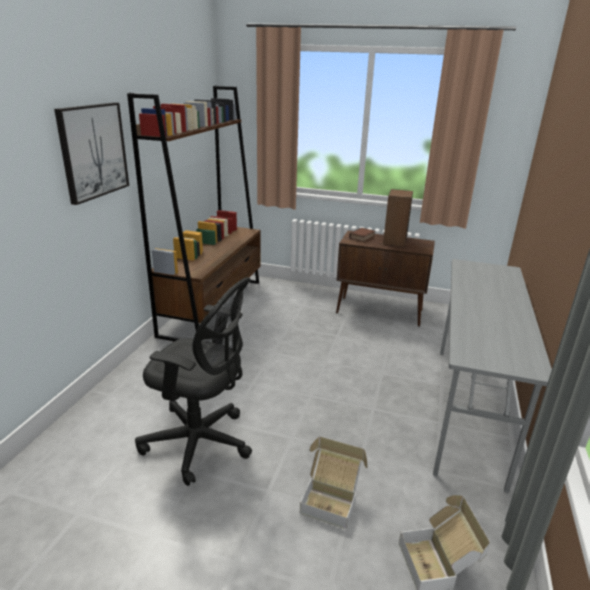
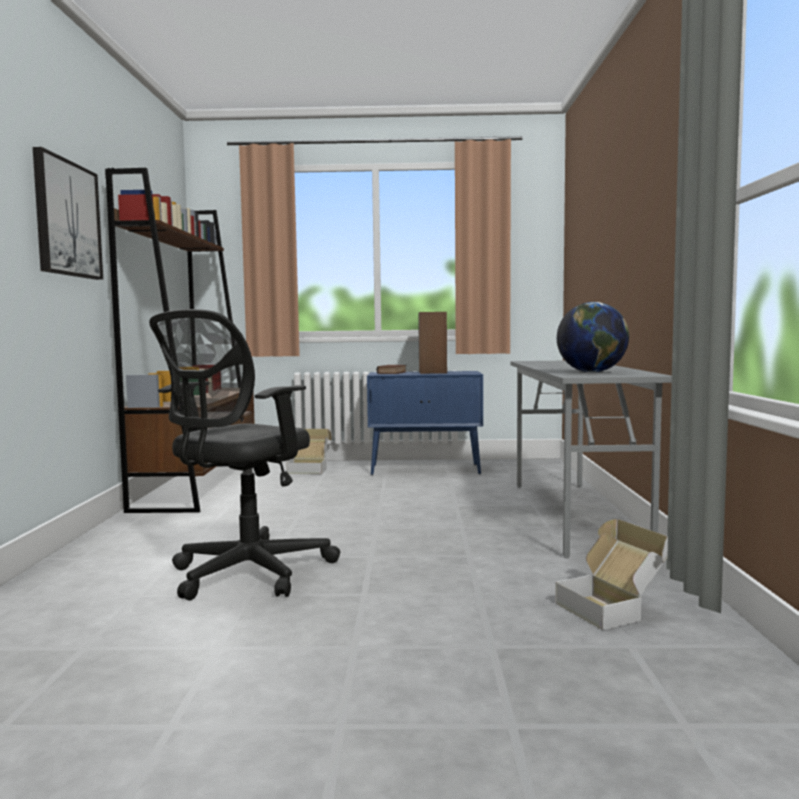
camera: 15 degrees left, 20 degrees down
(201, 443) = (245, 575): black office chair -> black office chair turned 120 degrees clockwise
(331, 499) = (451, 588): cardboard box -> cardboard box (309, 469)
(380, 311) = (426, 469): brown cabinet -> blue cabinet
(488, 345) = (592, 372): none -> globe

